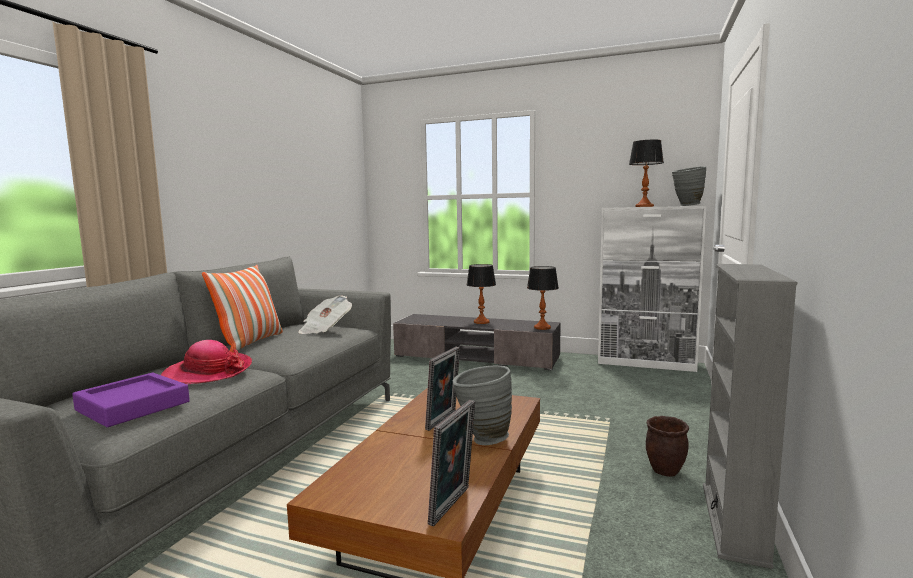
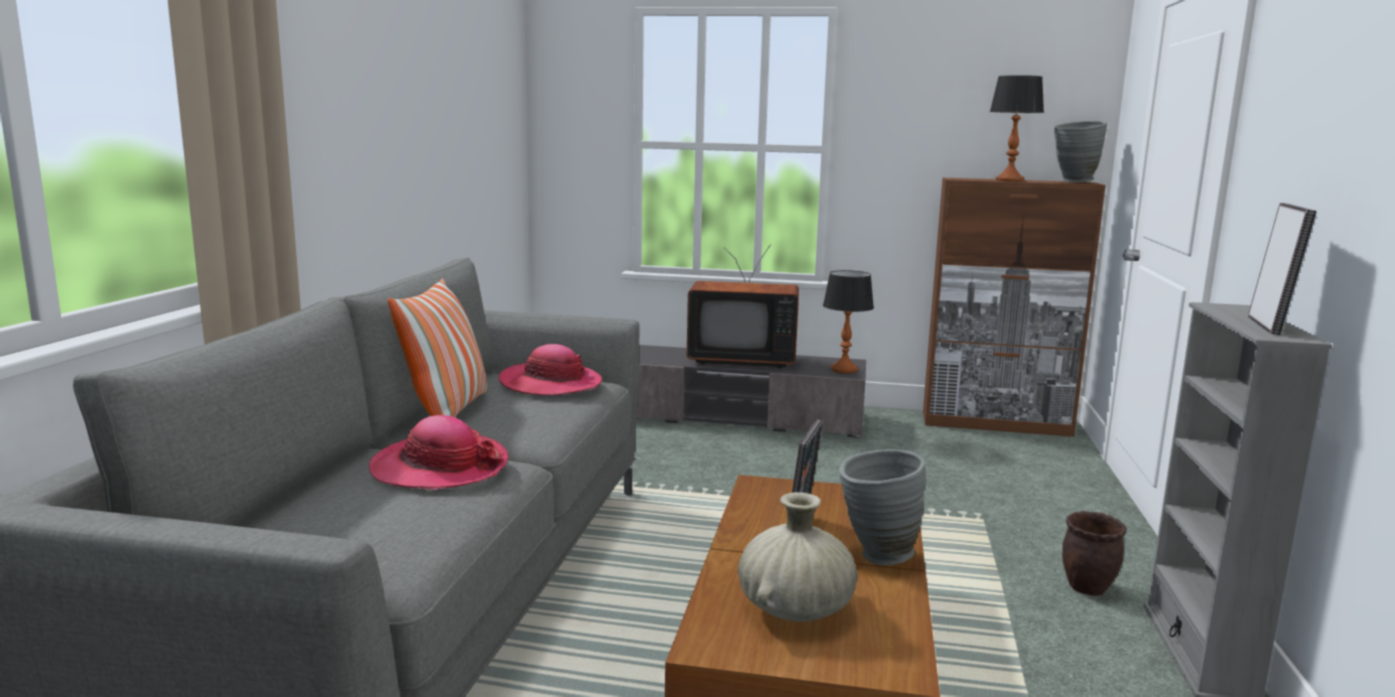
camera: 10 degrees left, 5 degrees up
(133, 406) = (384, 529): purple tray -> none
(325, 329) = (550, 384): newspaper -> hat
(400, 473) = (794, 610): none -> beige vase
(453, 506) = (899, 652): picture frame -> picture frame (1270, 326)
(481, 322) = (741, 359): table lamp -> television
(646, 363) = (996, 424): white cabinet -> brown cabinet

